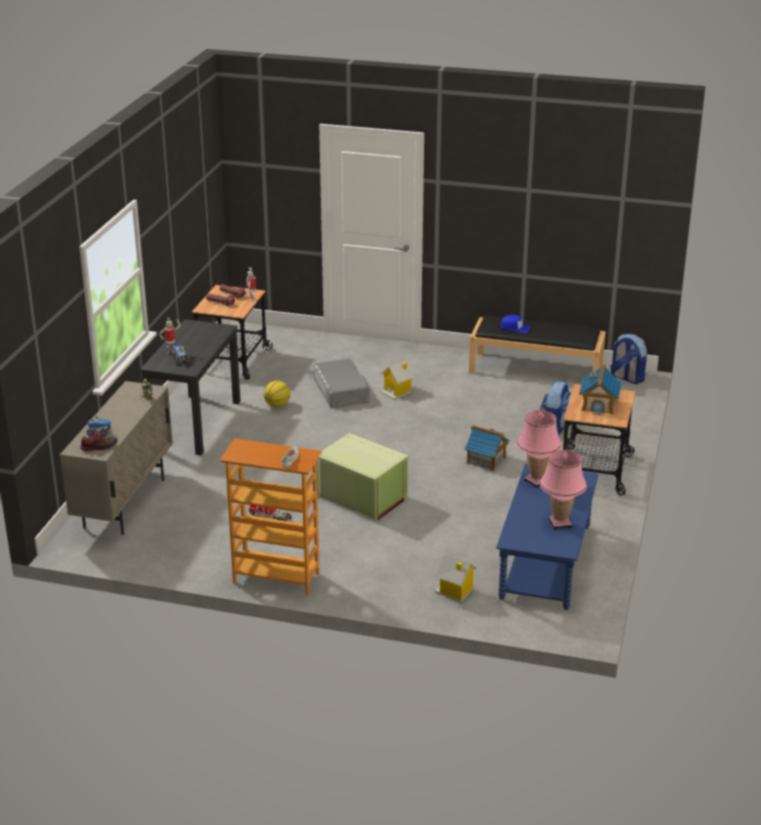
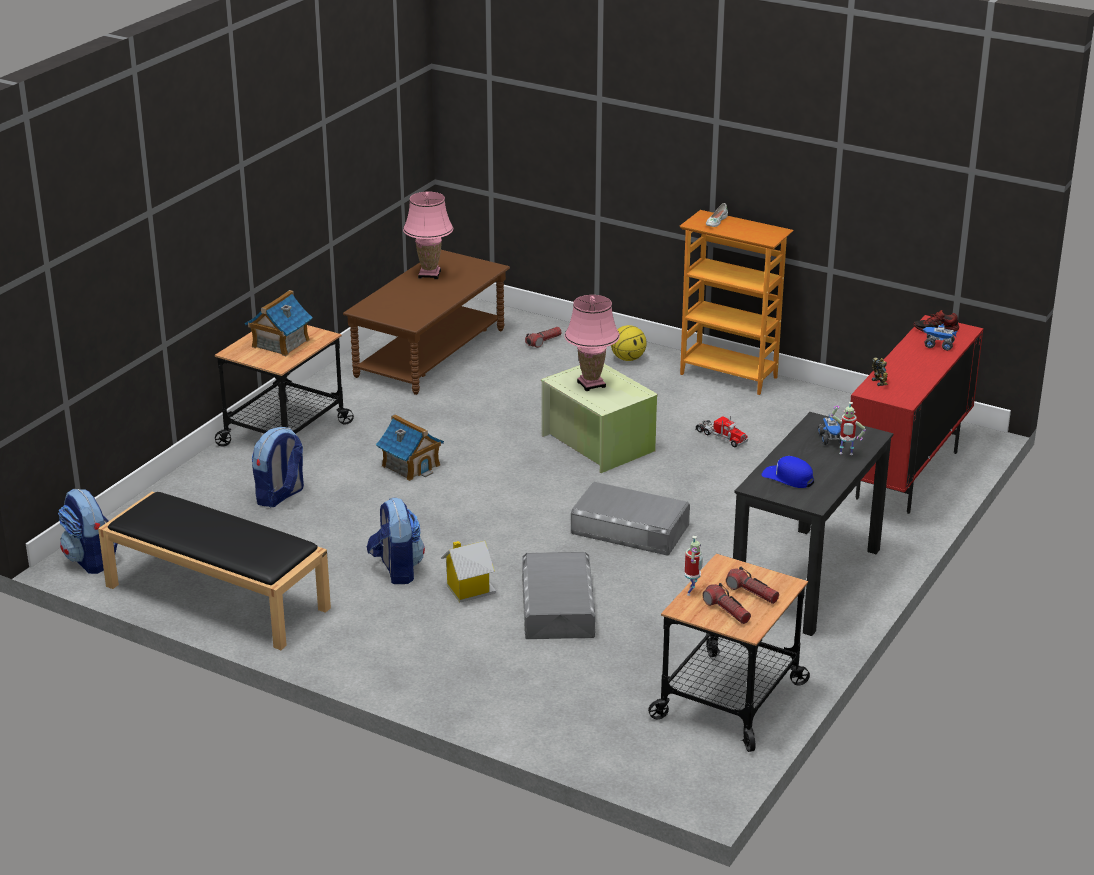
camera: 165 degrees left, 0 degrees up
(125, 503) = (907, 476): beige cabinet -> red cabinet
(277, 405) = (671, 593): basketball -> basketball (628, 358)
(315, 438) = (629, 529): none -> grey storage box
(446, 396) = (397, 570): none -> backpack
(455, 592) = (543, 341): toy house -> flashlight
(515, 327) = (245, 539): blue cap -> blue cap (788, 478)
(536, 481) = (419, 312): pink table lamp -> pink table lamp (591, 384)
(545, 562) = (430, 353): blue coffee table -> brown coffee table

